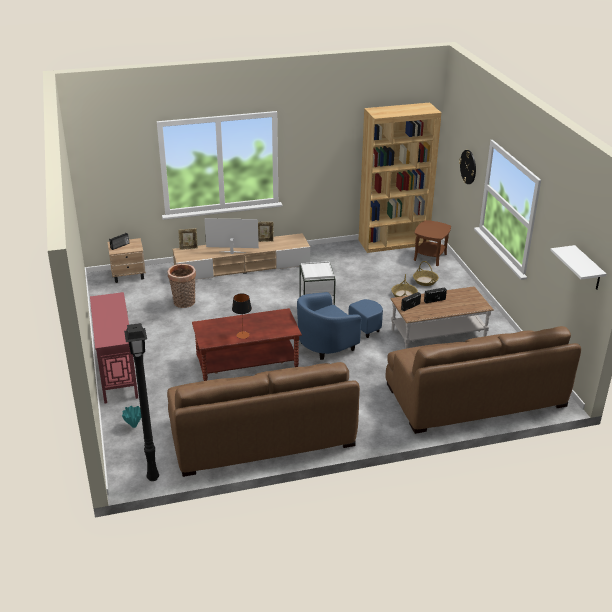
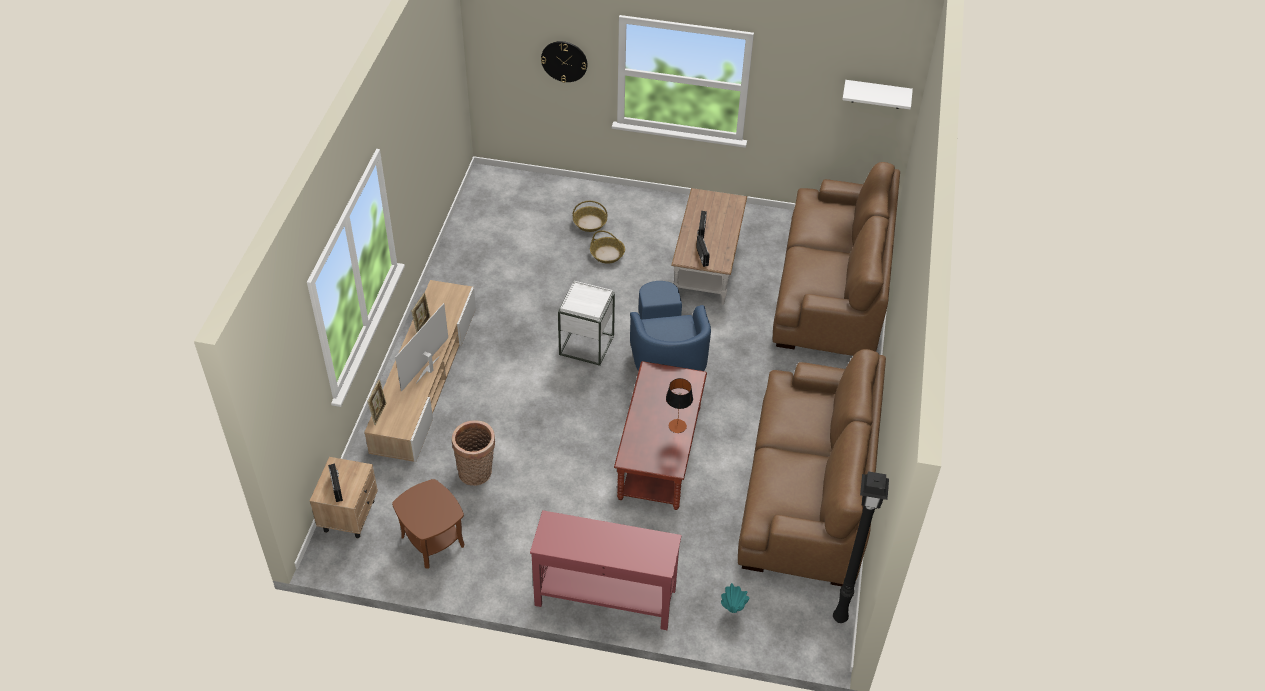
camera: 65 degrees left, 15 degrees up
(393, 243) = (478, 209): brown bookcase -> none
(430, 257) = (539, 194): brown side table -> brown side table (432, 541)

